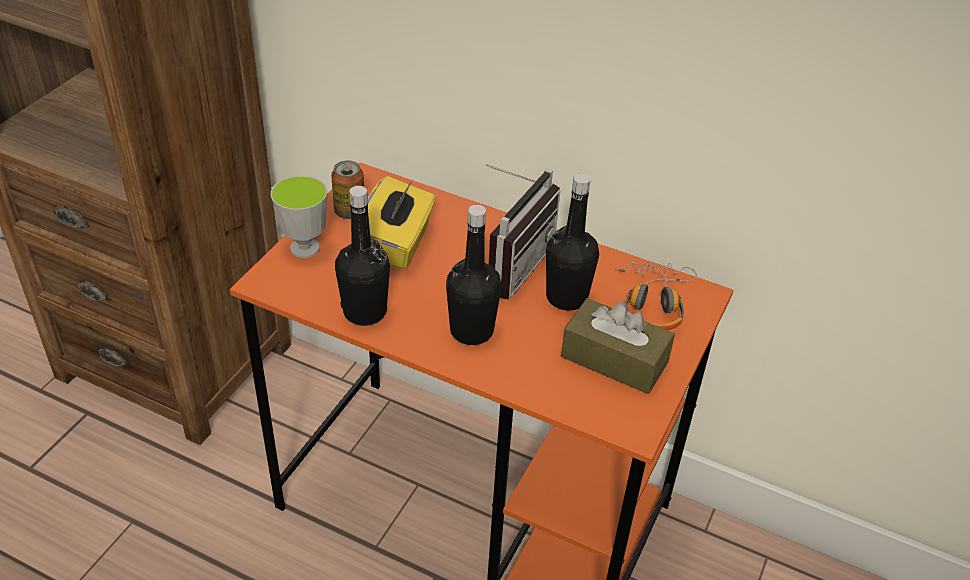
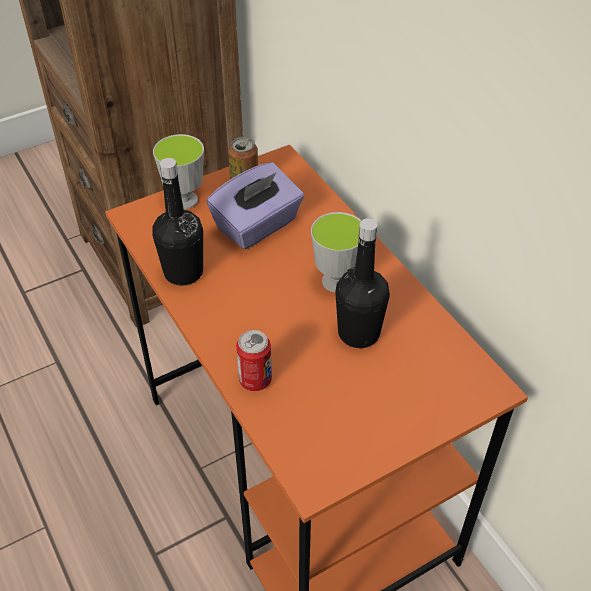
camera: 35 degrees right, 5 degrees up
(397, 244) = (257, 226): yellow tissue box -> purple tissue box
(471, 331) = (252, 326): black bottle -> none
(510, 264) = (336, 281): radio -> cup
(515, 372) = (255, 380): none -> can
(614, 359) = (350, 410): brown tissue box -> none
(653, 303) = (434, 374): headphones -> none

